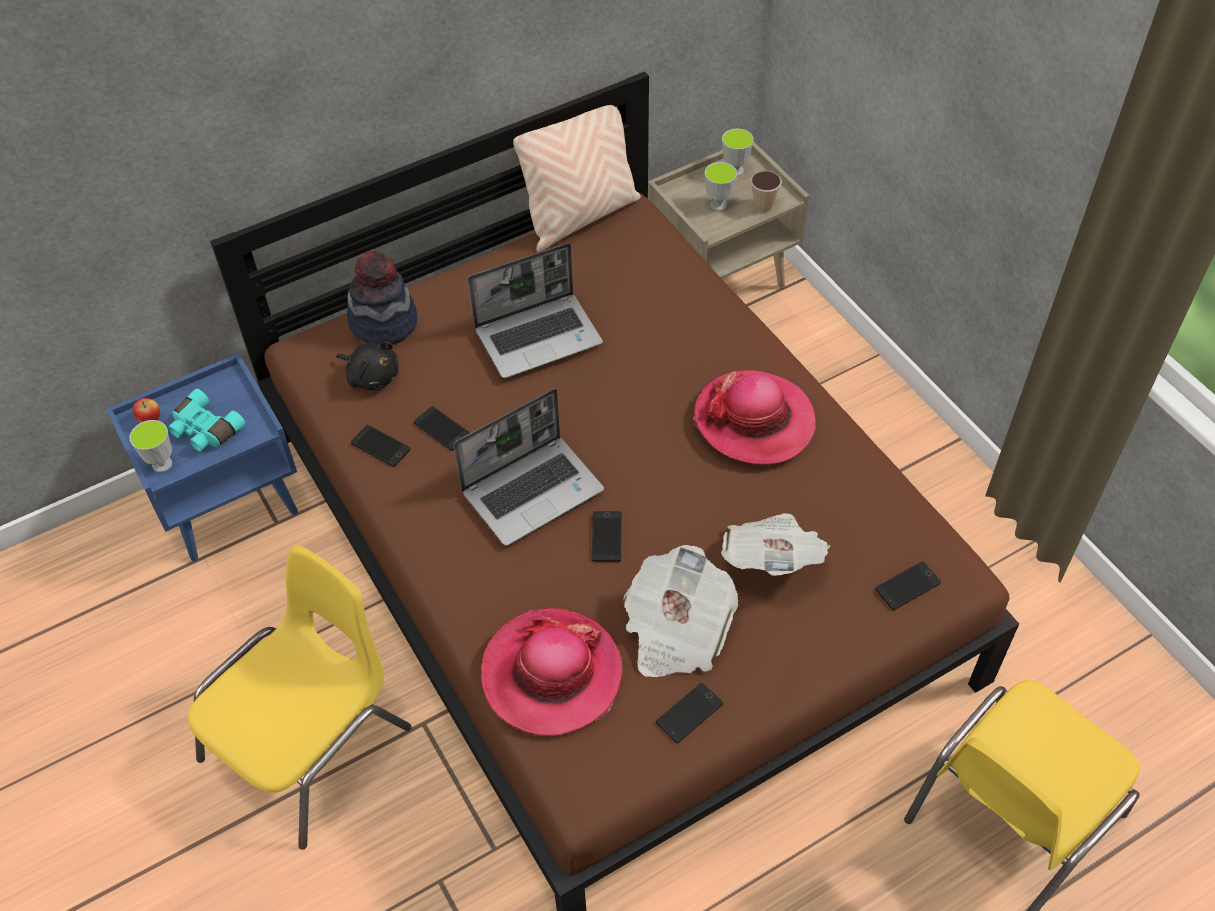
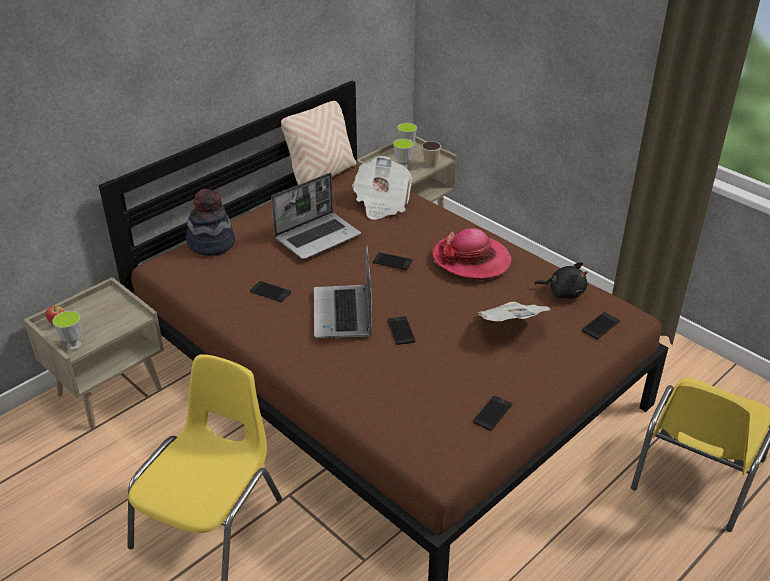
camera: 15 degrees left, 15 degrees down
(205, 430) = (99, 322): turquoise binoculars -> none
(229, 503) = (110, 391): blue nightstand -> beige nightstand
(372, 376) = (213, 272): black plush toy -> black plush toy (564, 292)
(380, 446) = (231, 307): phone -> phone (392, 262)
(533, 490) = (343, 314): laptop -> laptop turned 135 degrees clockwise
(551, 674) = (393, 408): hat -> none
(676, 631) = (465, 372): newspaper -> newspaper (381, 203)

